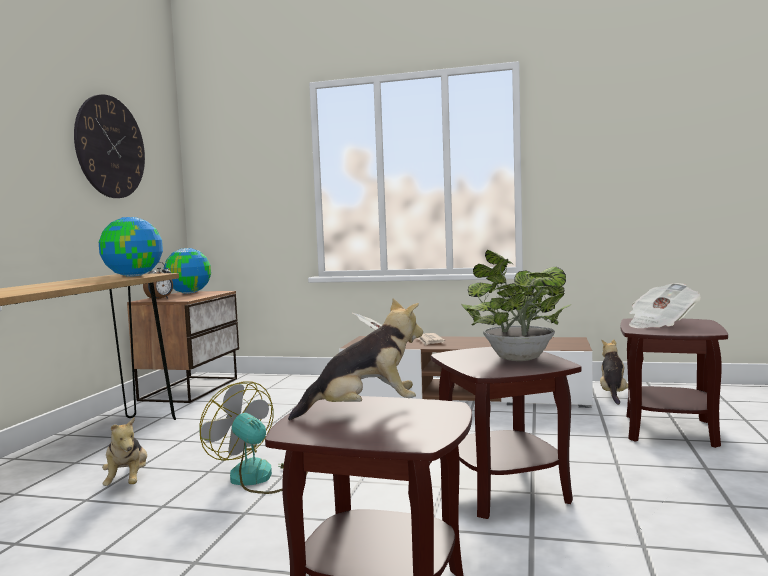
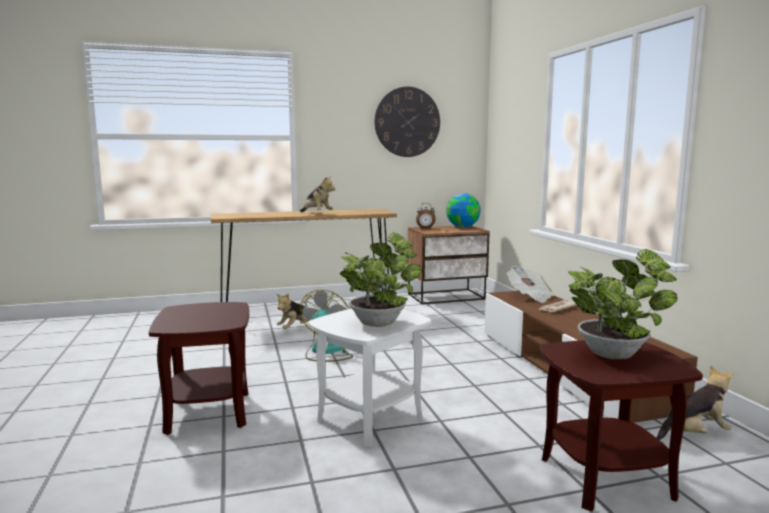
camera: 60 degrees right, 5 degrees up
(133, 276) = (369, 212): globe -> none
(364, 411) = (216, 312): plush toy -> plush toy (316, 214)
(504, 489) = (370, 419): brown side table -> white side table
(660, 324) = (615, 353): newspaper -> potted plant

